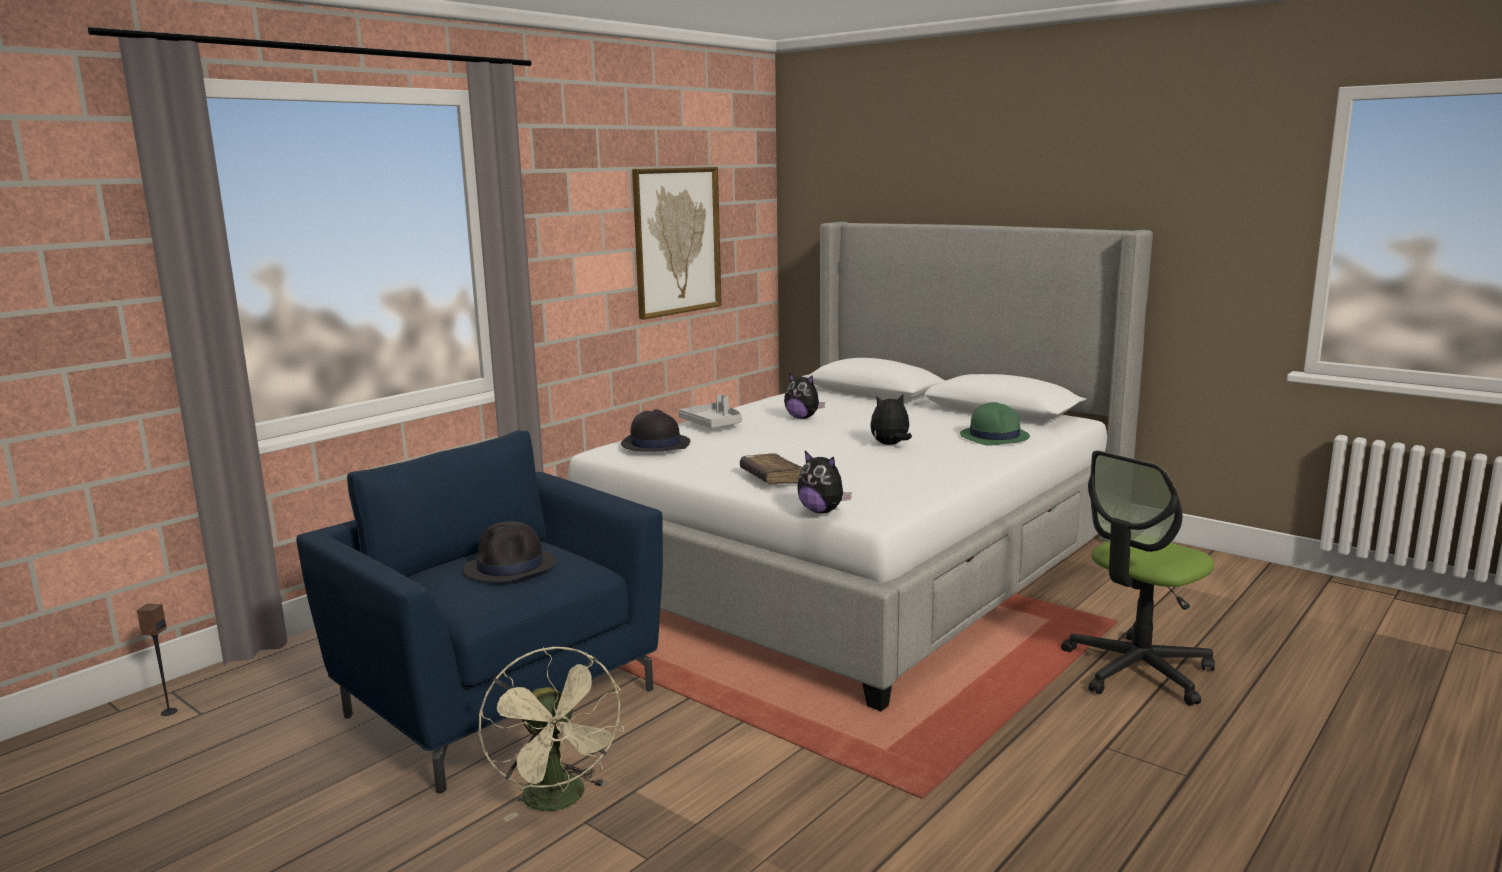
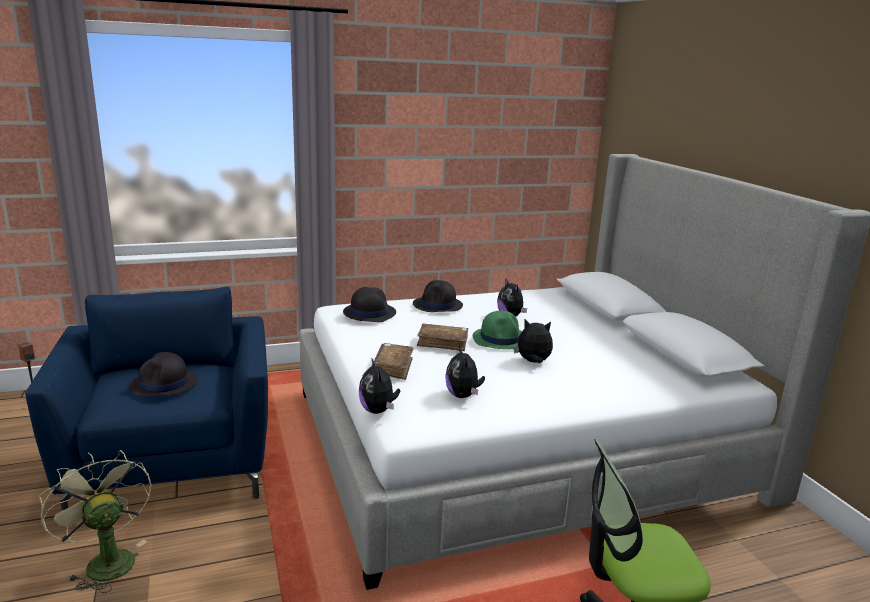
camera: 30 degrees right, 5 degrees up
(560, 801) = (105, 560): beige fan -> beige fan turned 135 degrees clockwise
(676, 241) = (487, 154): picture -> none
(713, 424) = (438, 305): grey tray -> black hat
(780, 450) = (442, 343): none -> brown book
(878, 481) = (463, 395): none -> plush toy
(994, 436) = (634, 379): green hat -> green hat (501, 339)

